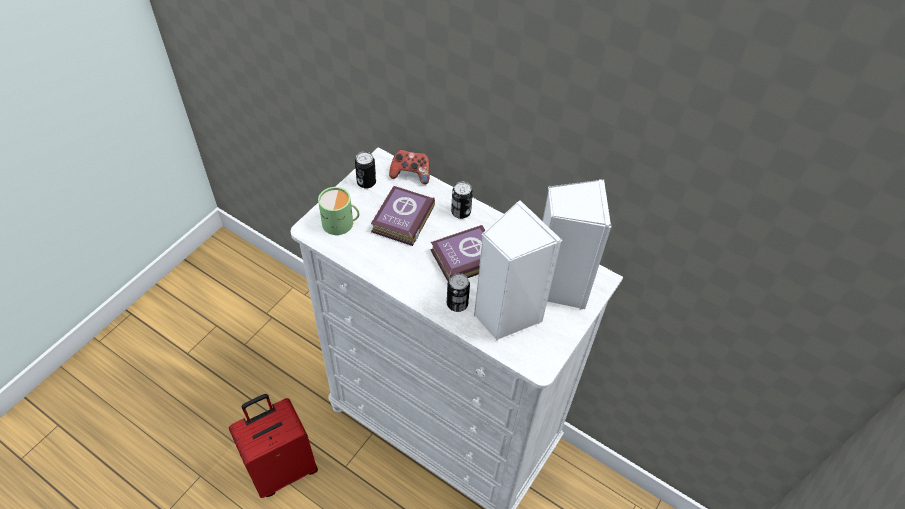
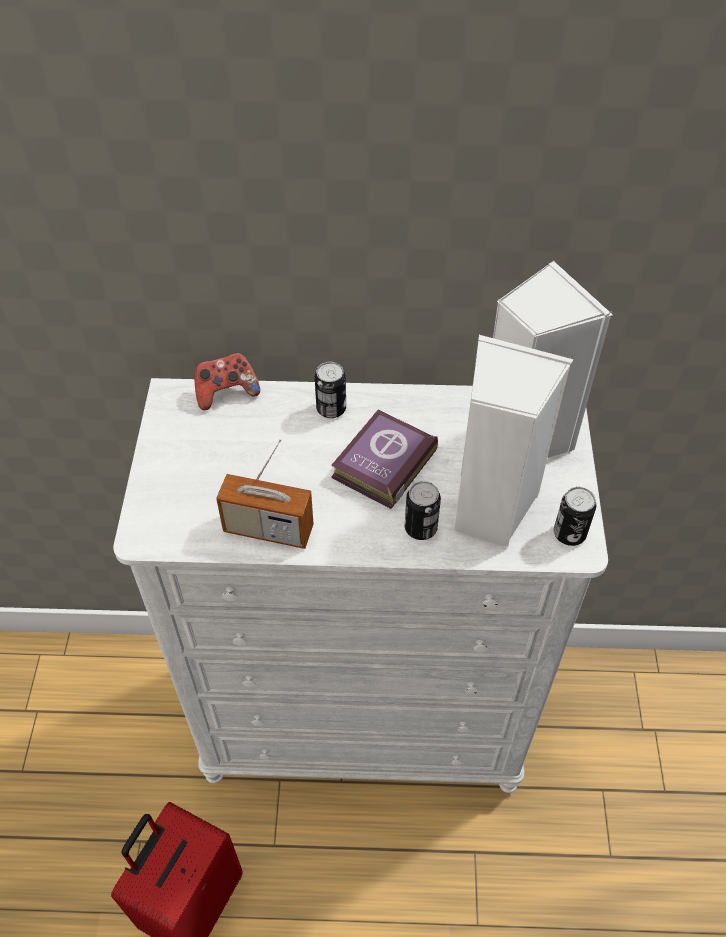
camera: 30 degrees left, 0 degrees up
(341, 224) = (182, 506): green mug -> none
(366, 182) = (173, 432): can -> can (569, 533)
(375, 259) = (268, 529): none -> radio
(401, 220) = (261, 458): book -> none

